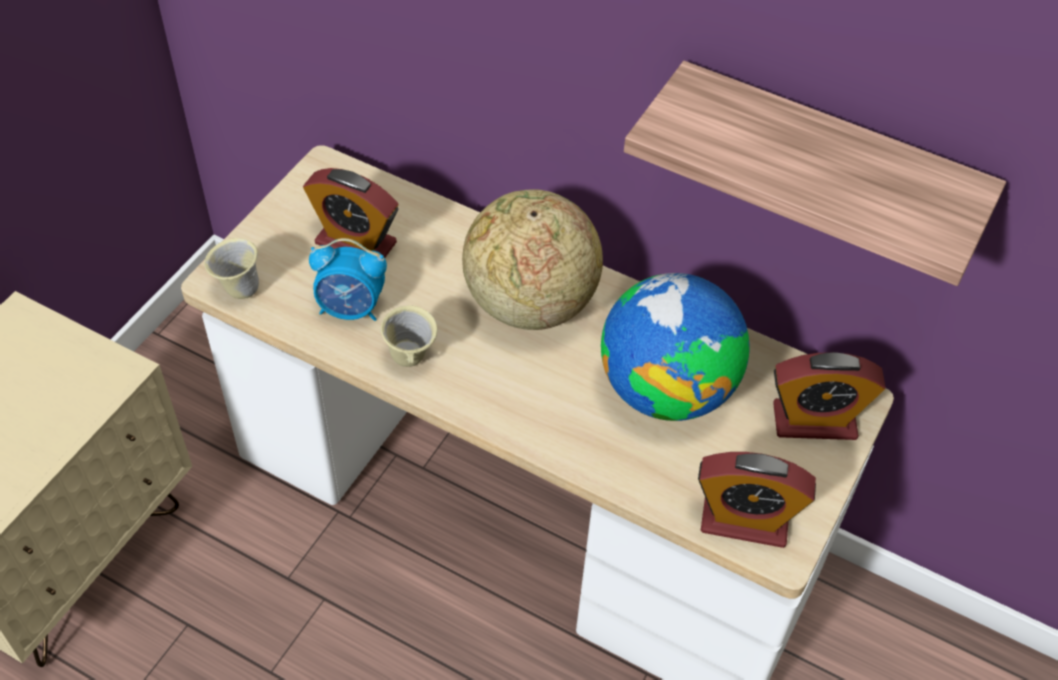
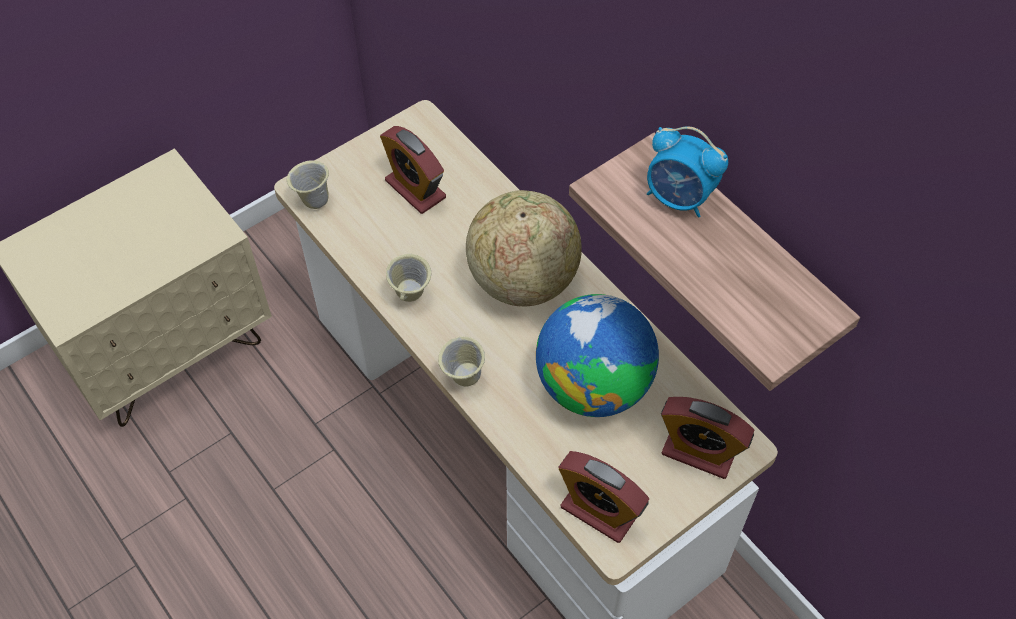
camera: 25 degrees right, 5 degrees up
(351, 308) = (387, 241): alarm clock -> alarm clock (679, 198)
(518, 431) = (463, 379): none -> beige mug

